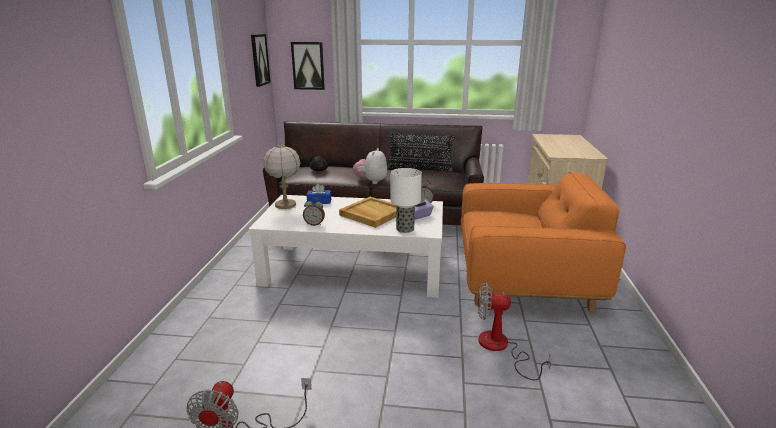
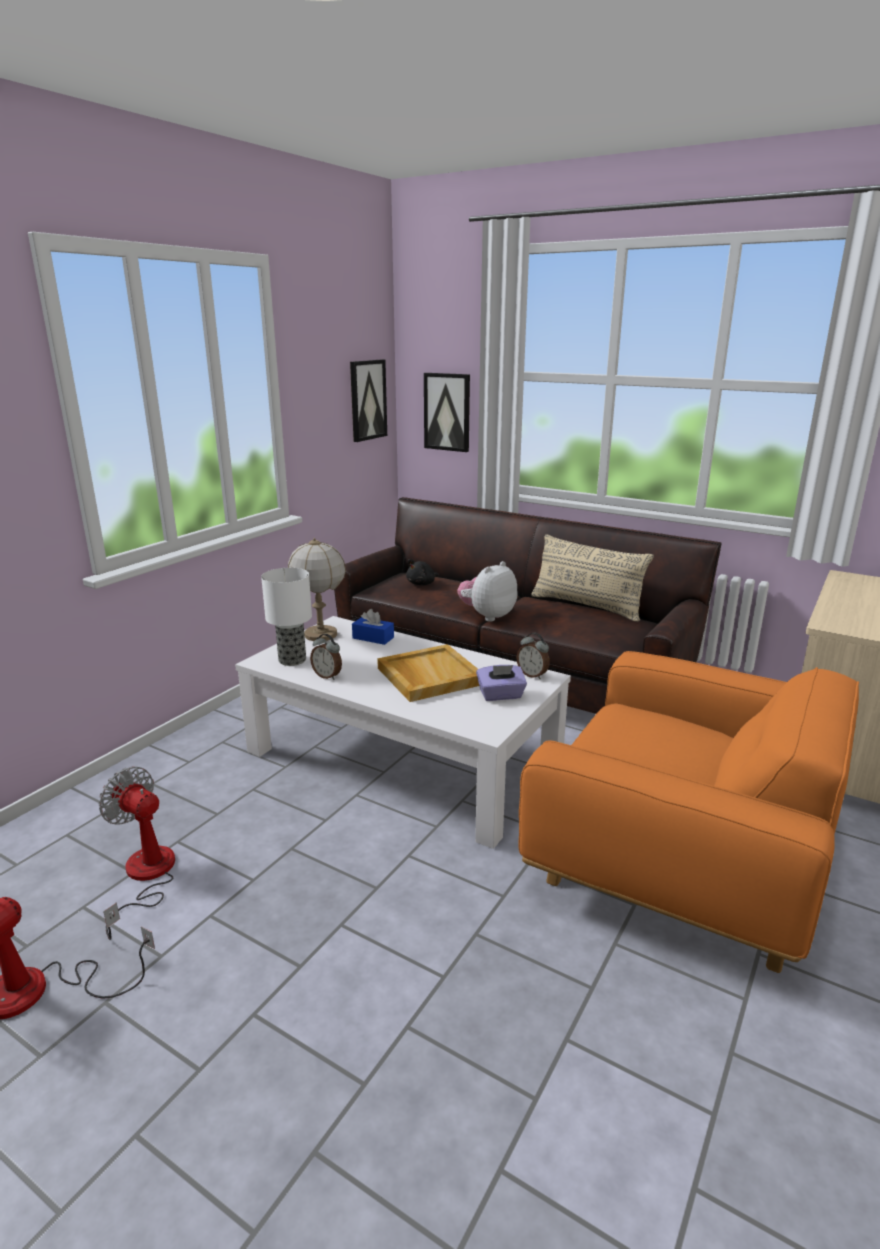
camera: 25 degrees right, 0 degrees up
(404, 229) = (452, 715): table lamp -> table lamp (291, 660)
(420, 169) = (586, 606): black pillow -> beige pillow
(500, 348) = (525, 984): fan -> fan (145, 877)

